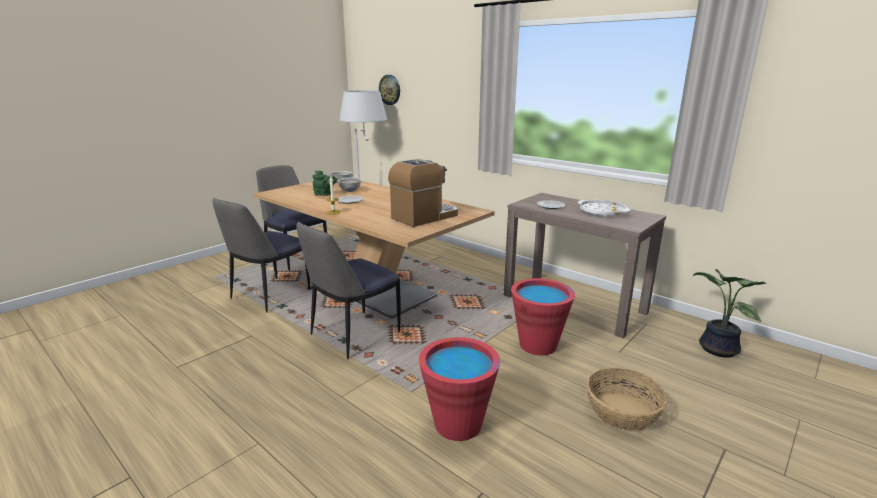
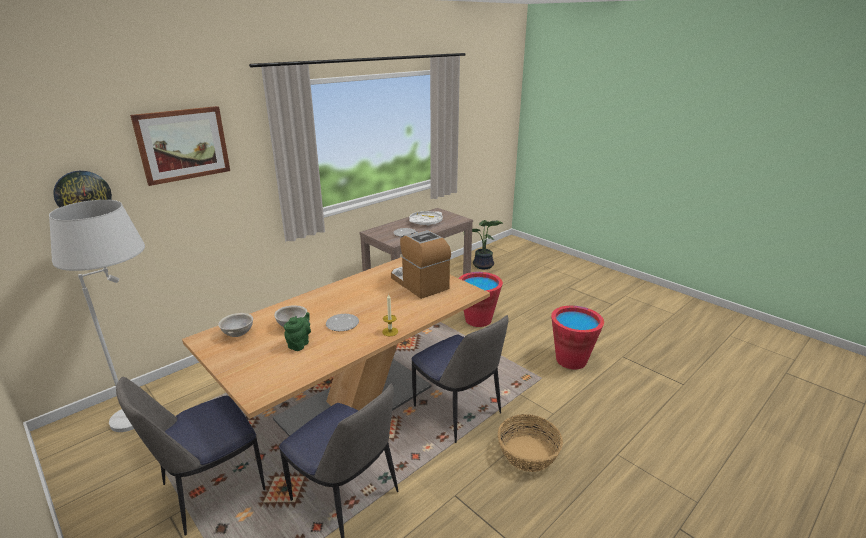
camera: 85 degrees left, 5 degrees up
(437, 68) = (183, 144): none -> picture
(621, 412) = (547, 305): basket -> basket (528, 453)

